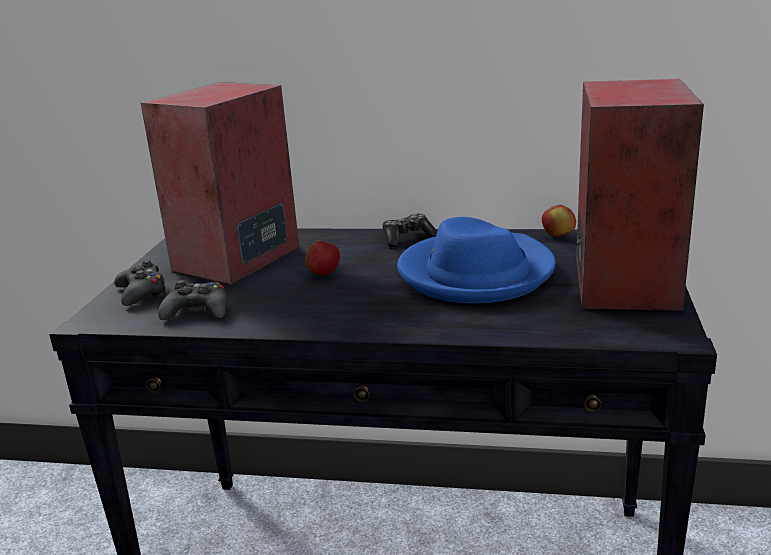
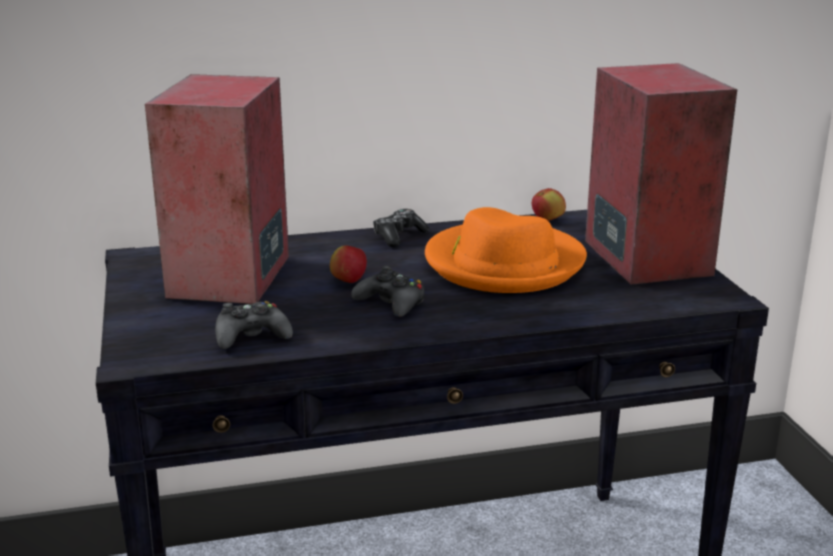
camera: 25 degrees left, 0 degrees up
(142, 293) = (159, 325): black game controller -> black game controller (391, 303)
(475, 273) = (503, 263): blue hat -> orange hat

